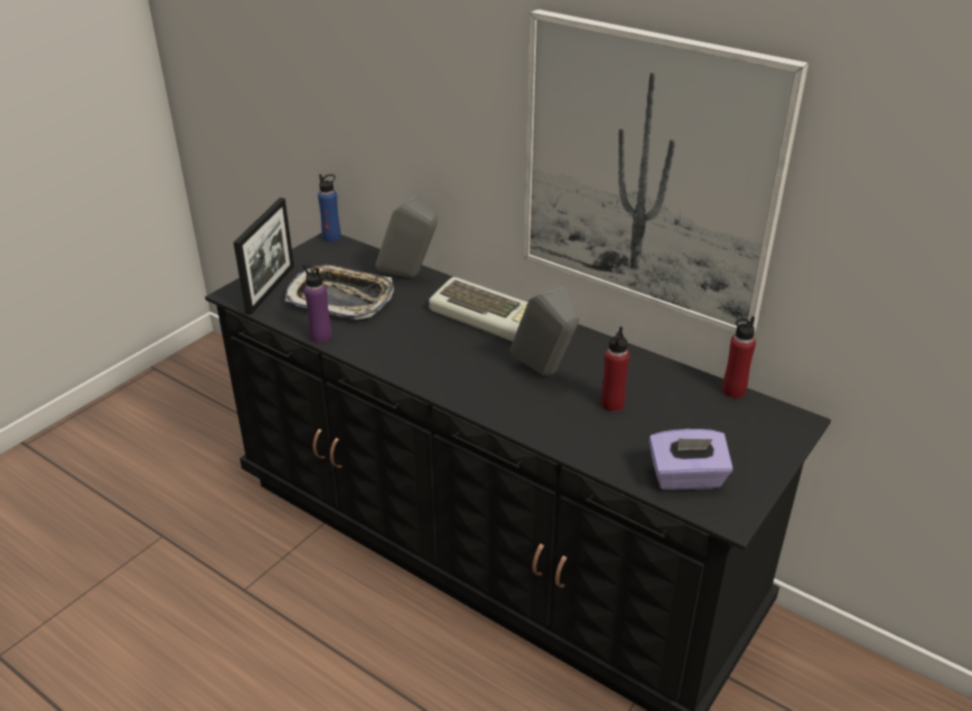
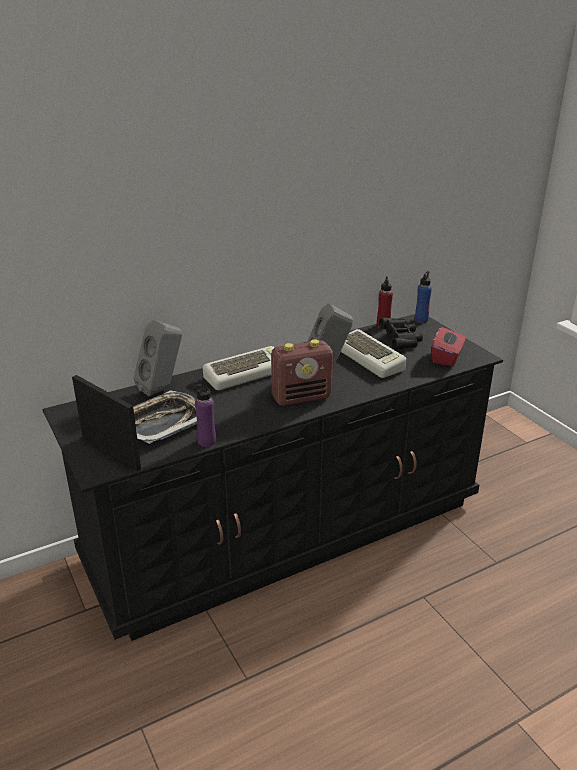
camera: 65 degrees left, 5 degrees down
(331, 237) = (61, 409): blue bottle -> blue bottle (421, 320)
(460, 373) = (302, 397): none -> radio
(612, 404) = (371, 359): red bottle -> keyboard
(648, 172) = (311, 224): picture -> none
(686, 478) = (447, 358): purple tissue box -> red tissue box
(698, 419) = (401, 341): none -> black binoculars

